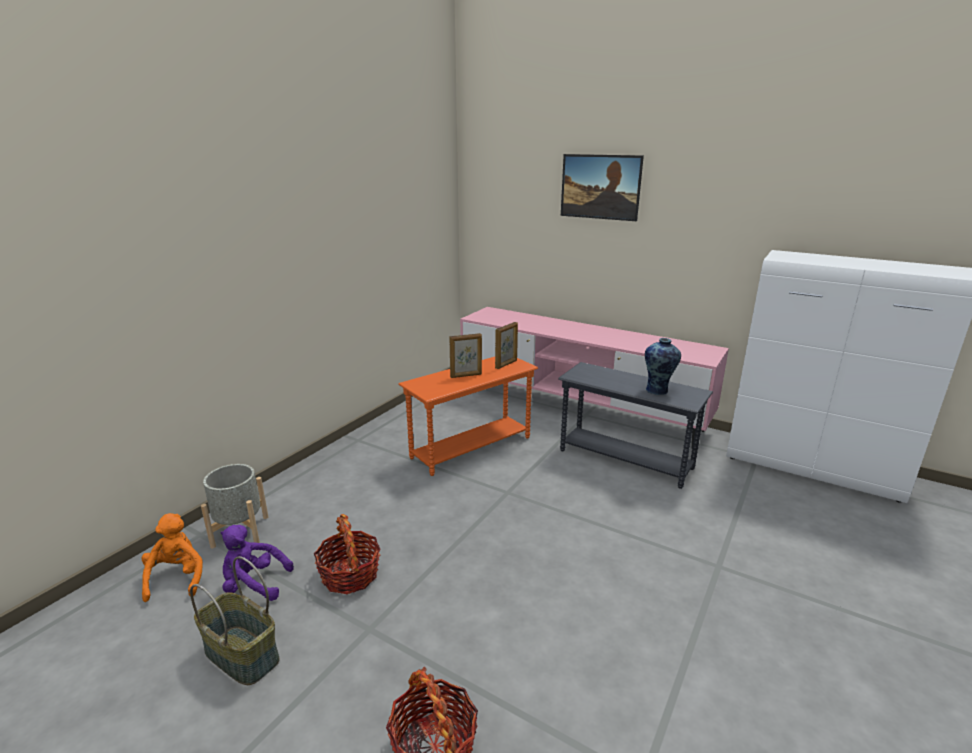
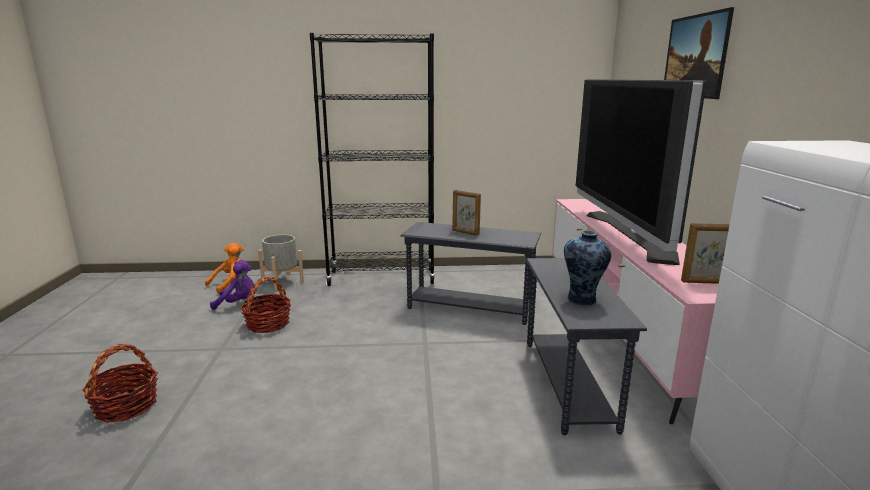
camera: 55 degrees right, 5 degrees down
(240, 656) = (179, 323): basket -> none
(254, 585) = (238, 303): purple plush toy -> purple plush toy turned 120 degrees clockwise
(339, 464) = (382, 277): none -> black bookcase
(471, 447) = (469, 308): orange side table -> grey side table
(506, 364) = (514, 237): picture frame -> picture frame (705, 282)
(583, 334) = (627, 235): none -> television

